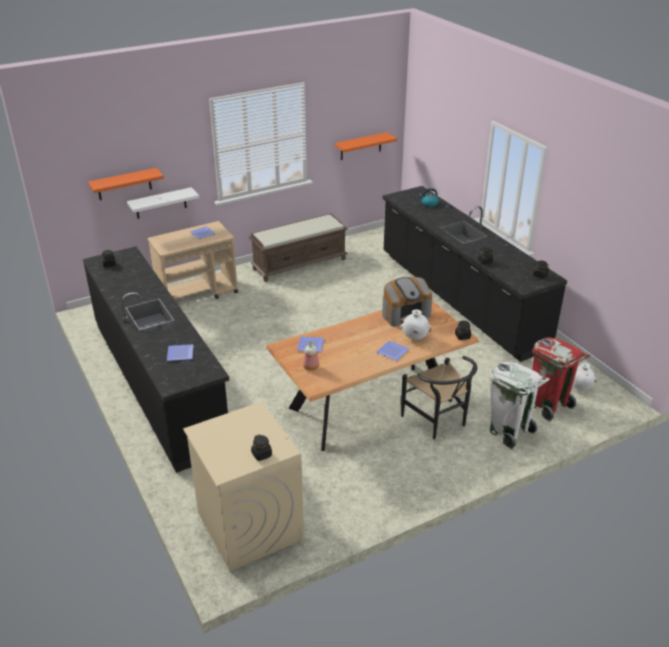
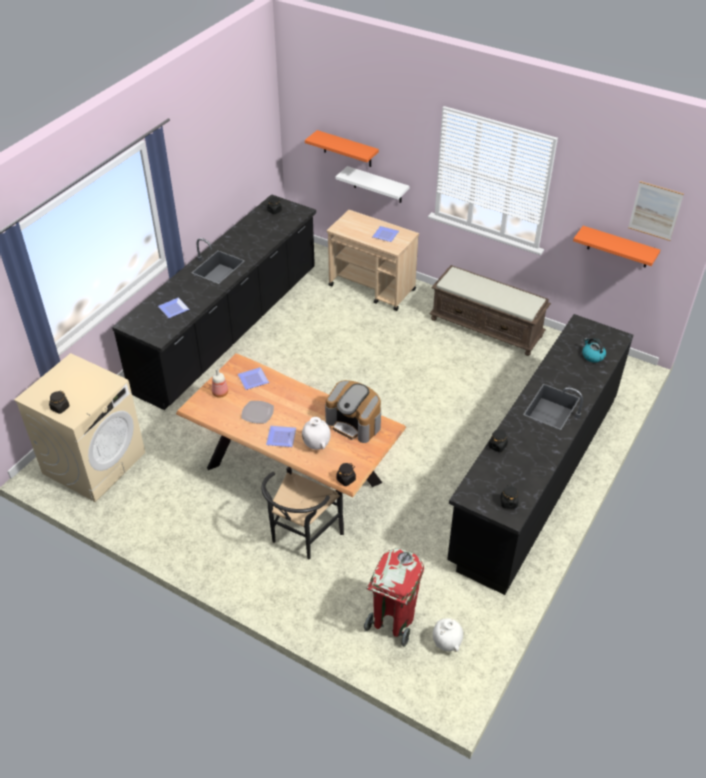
camera: 60 degrees right, 10 degrees up
(354, 355) = (258, 413): none -> plate
(378, 104) = (655, 211): none -> picture
(509, 431) = (323, 599): white trash can -> none

